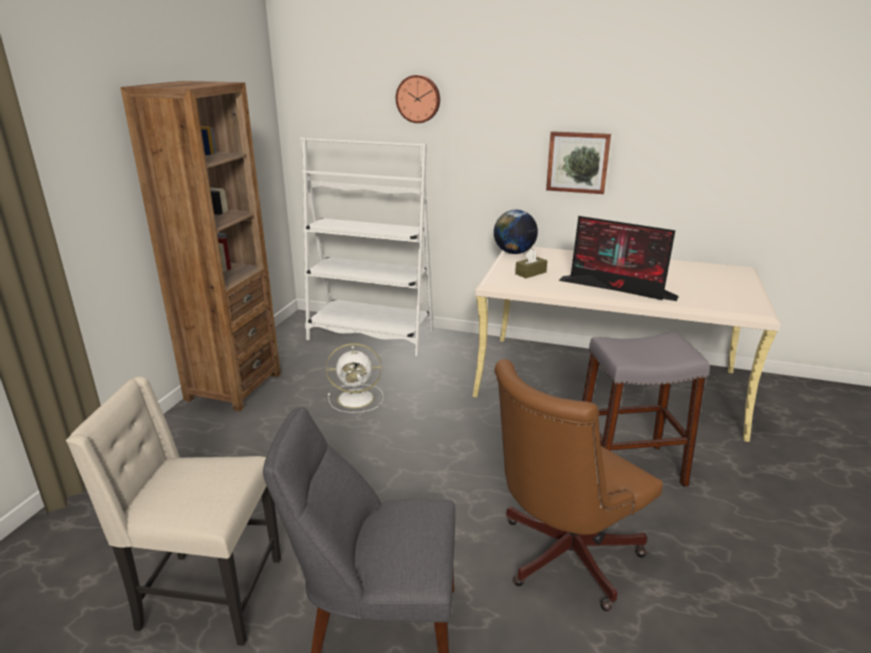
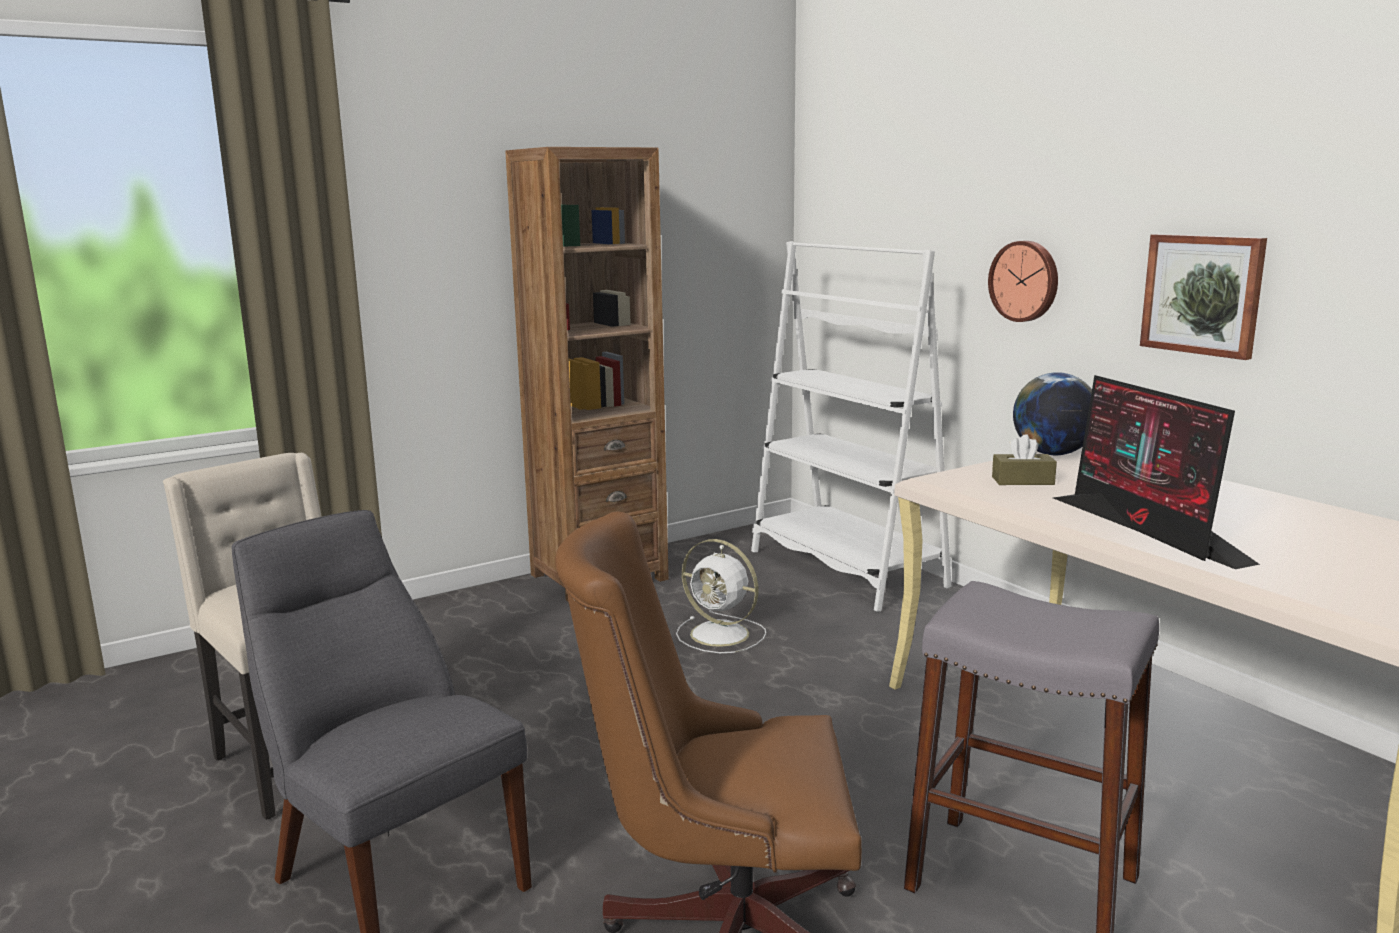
camera: 40 degrees right, 10 degrees down
(418, 99) = (959, 183): wall clock -> wall clock (1025, 281)

